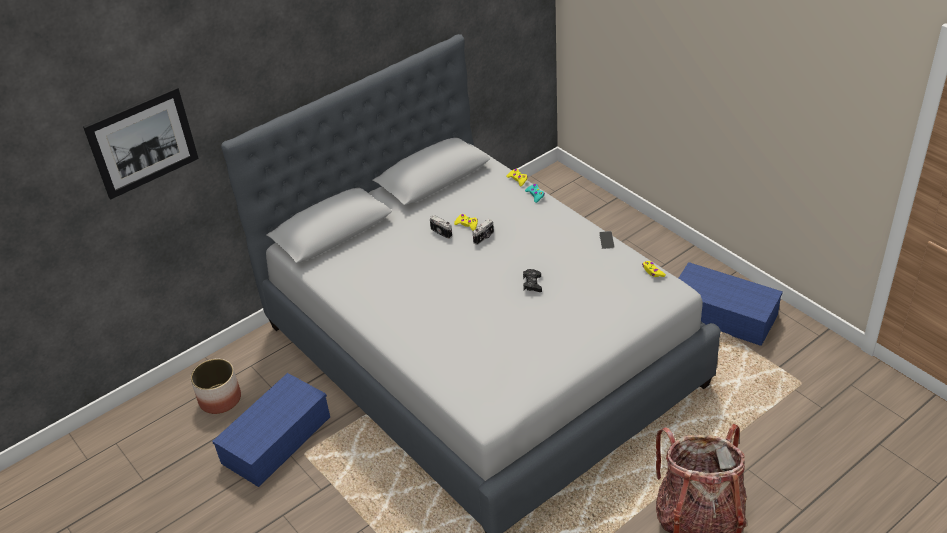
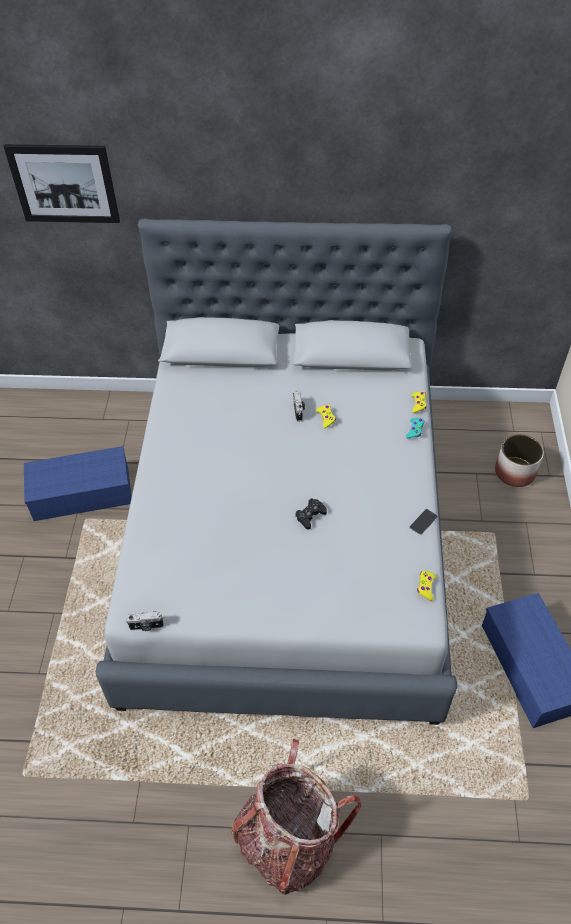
camera: 40 degrees right, 10 degrees up
(220, 399) = (84, 431): planter -> planter (515, 472)
(484, 238) = (324, 441): camera -> camera (146, 626)

